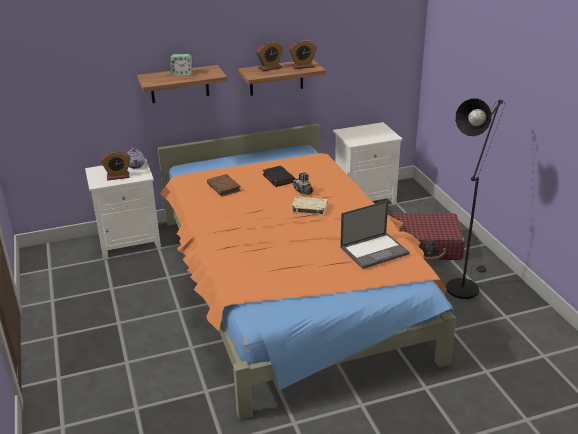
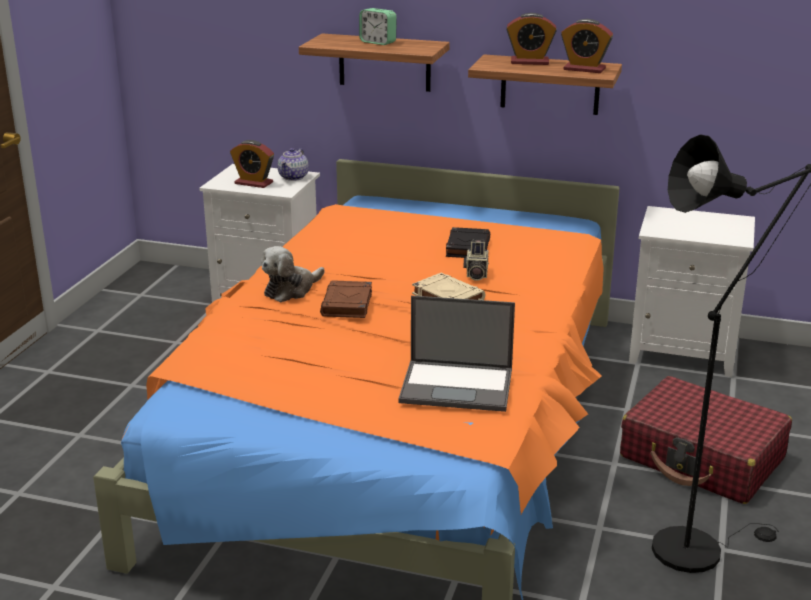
camera: 35 degrees right, 5 degrees down
(224, 188) = (373, 236): brown book -> brown book (347, 304)
(228, 232) = (291, 290): none -> plush toy

